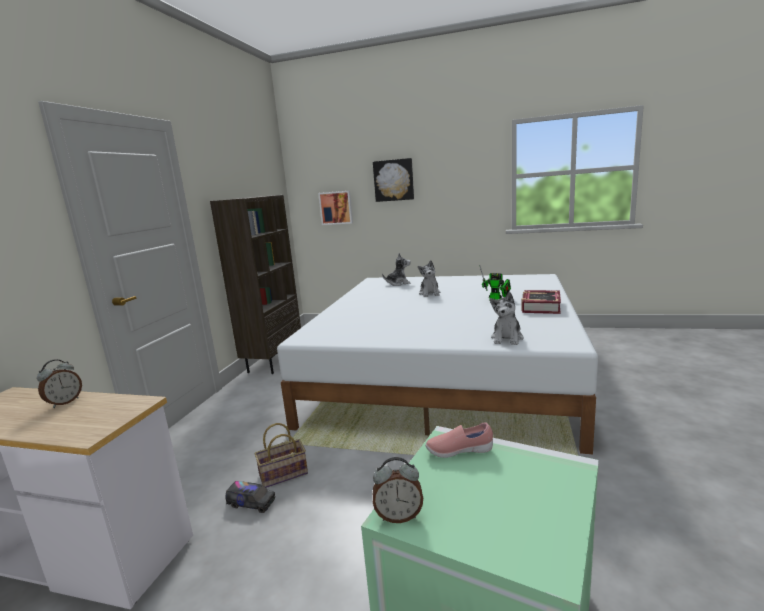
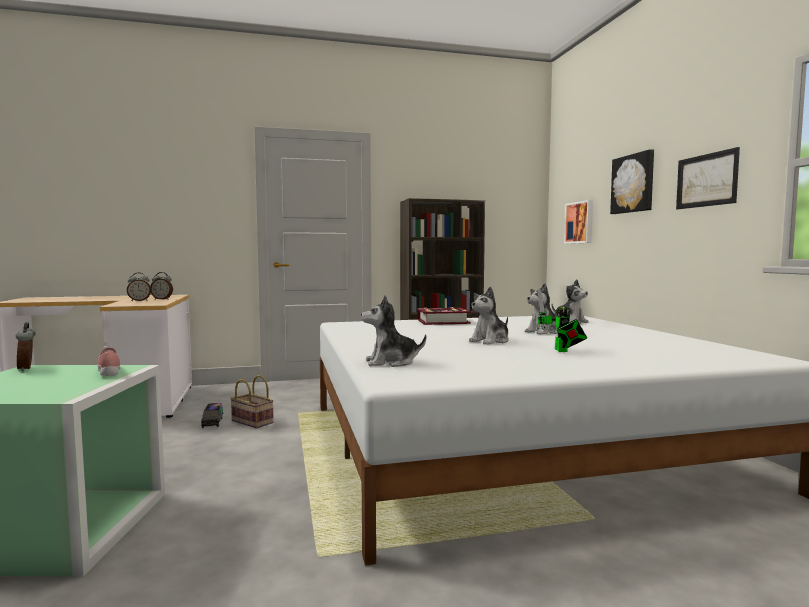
camera: 60 degrees right, 10 degrees down
(52, 419) = (139, 301): none -> alarm clock
(450, 308) = (490, 341): none -> plush toy
(458, 181) = (706, 180): none -> picture
(540, 307) = (559, 366): book -> book (443, 322)

